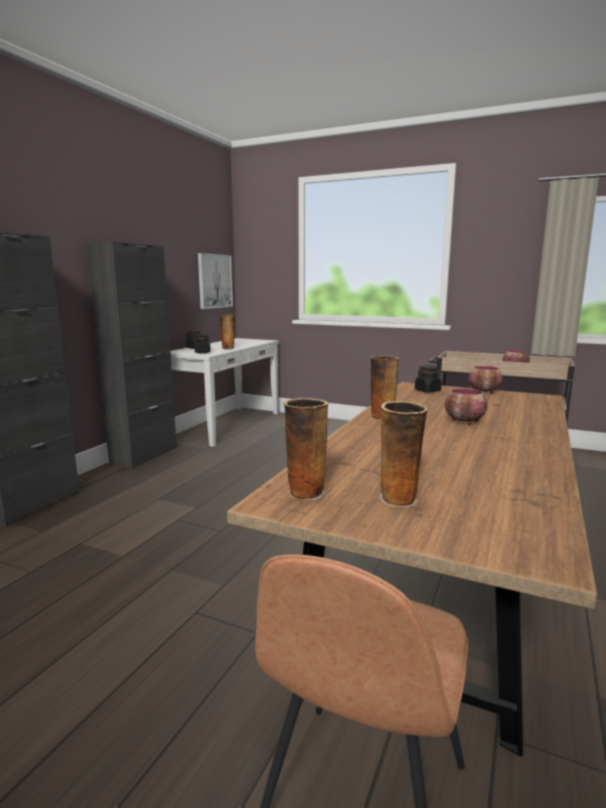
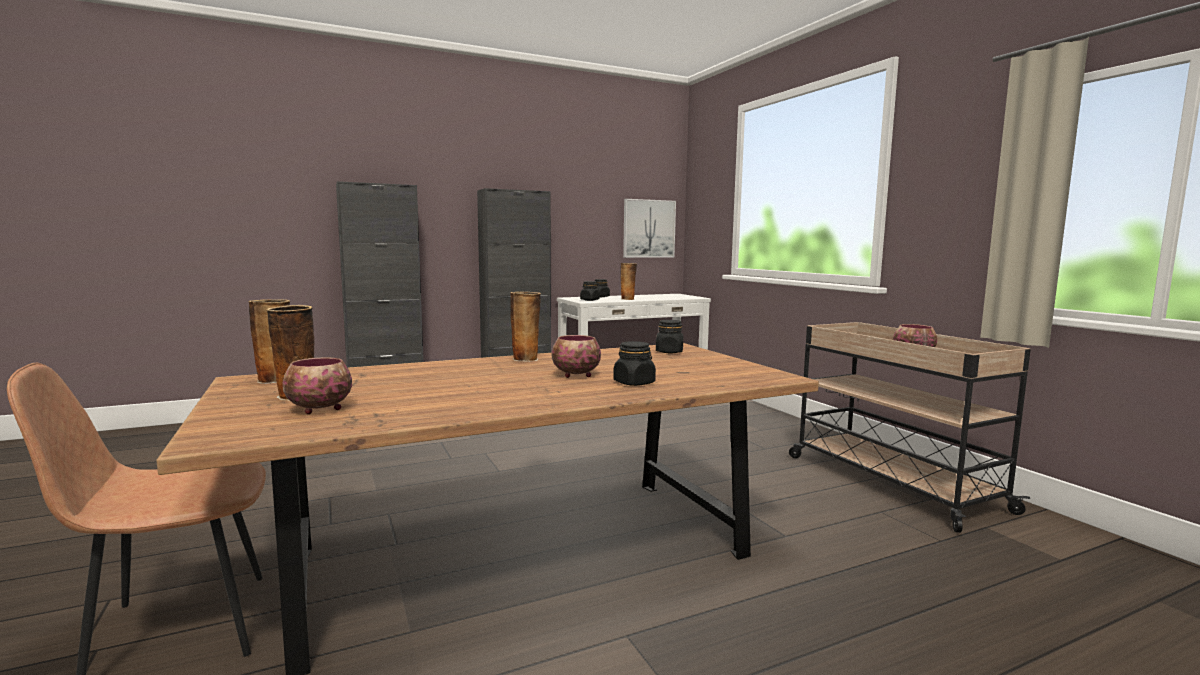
camera: 40 degrees right, 5 degrees down
(484, 392) = (728, 362): bowl -> bowl (319, 409)
(513, 419) = (634, 383): none -> black jar

